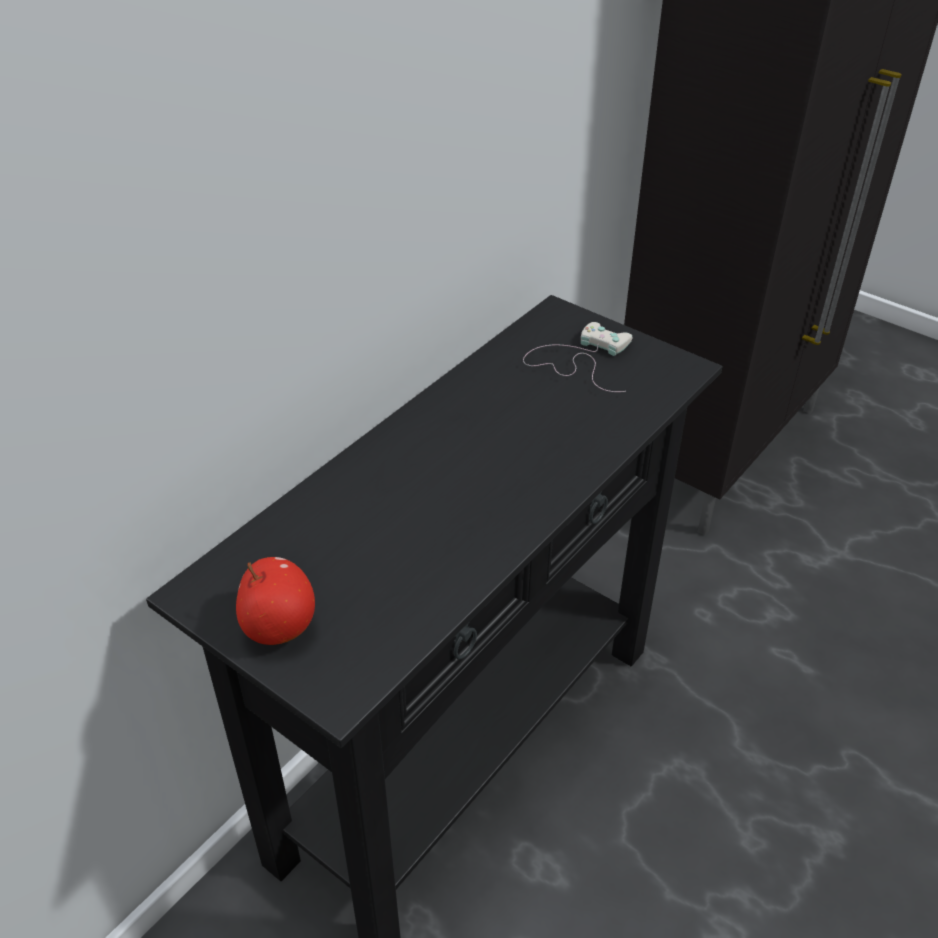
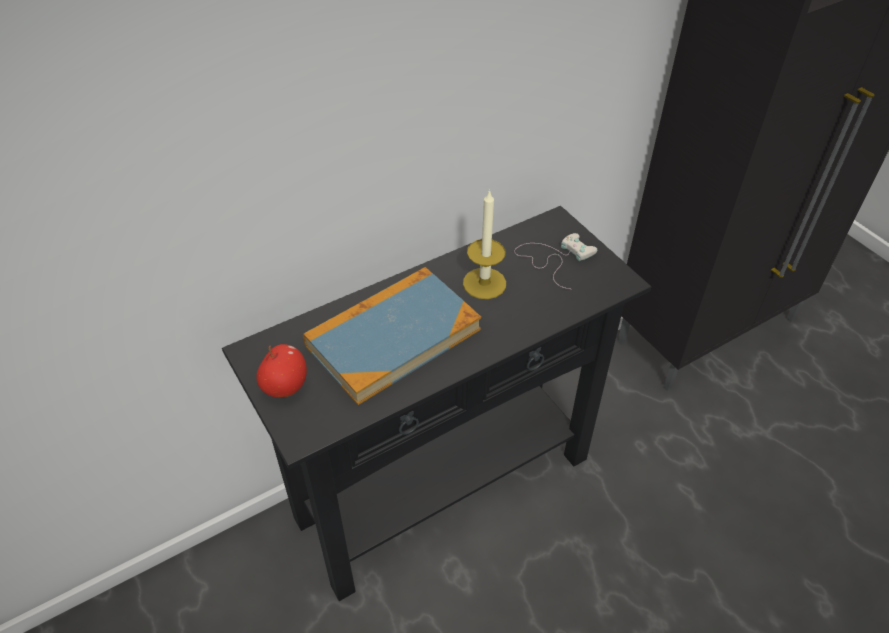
camera: 20 degrees right, 5 degrees up
(410, 515) = (393, 337): none -> book
(503, 412) = (484, 283): none -> candle

